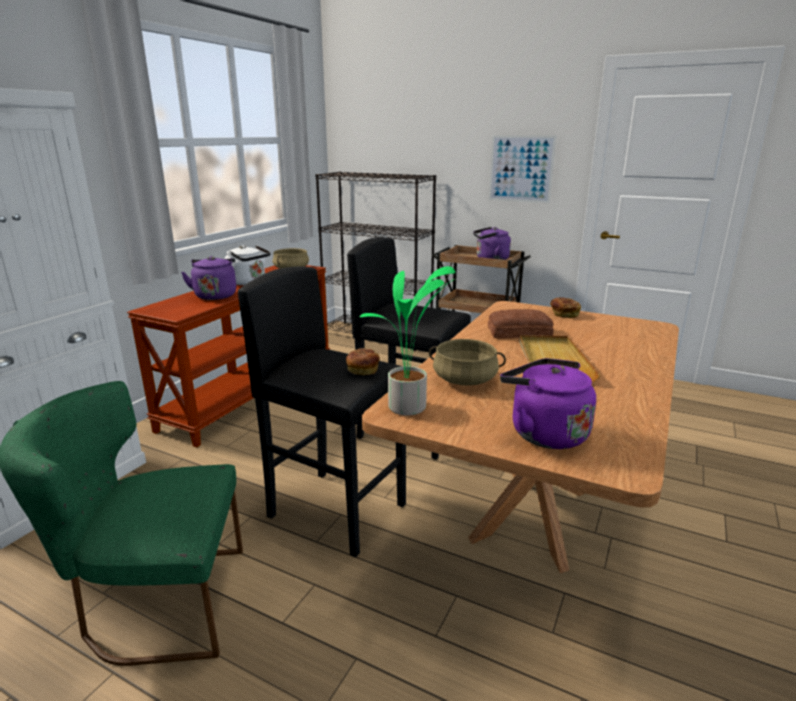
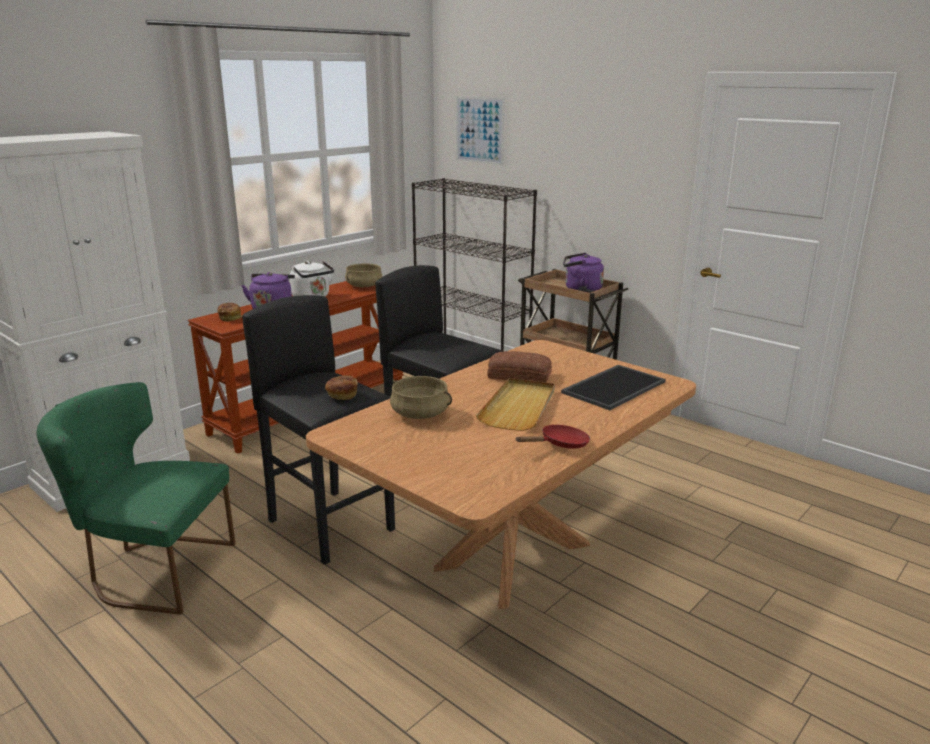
camera: 15 degrees right, 0 degrees up
(409, 408) = (349, 432): potted plant -> none
(521, 169) = (622, 190): picture -> picture (479, 130)
(544, 433) = (440, 465): purple kettle -> none
(564, 314) = (588, 360): bread -> bread (230, 318)
(612, 334) = (613, 386): none -> tray
(635, 394) = (560, 444): none -> red frying pan

